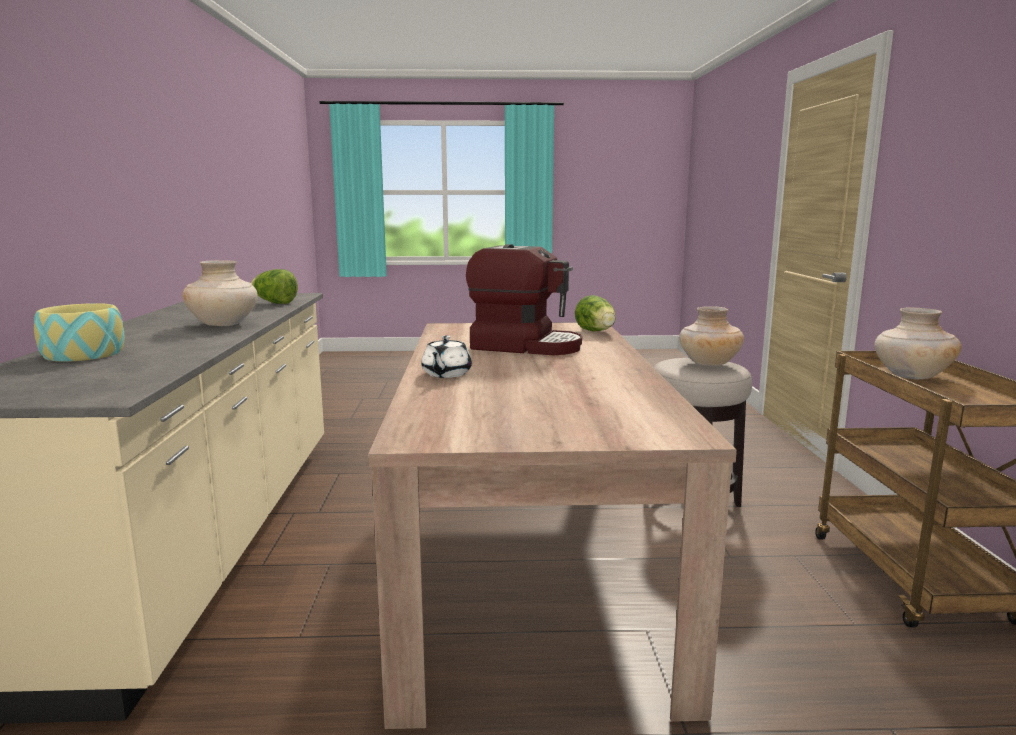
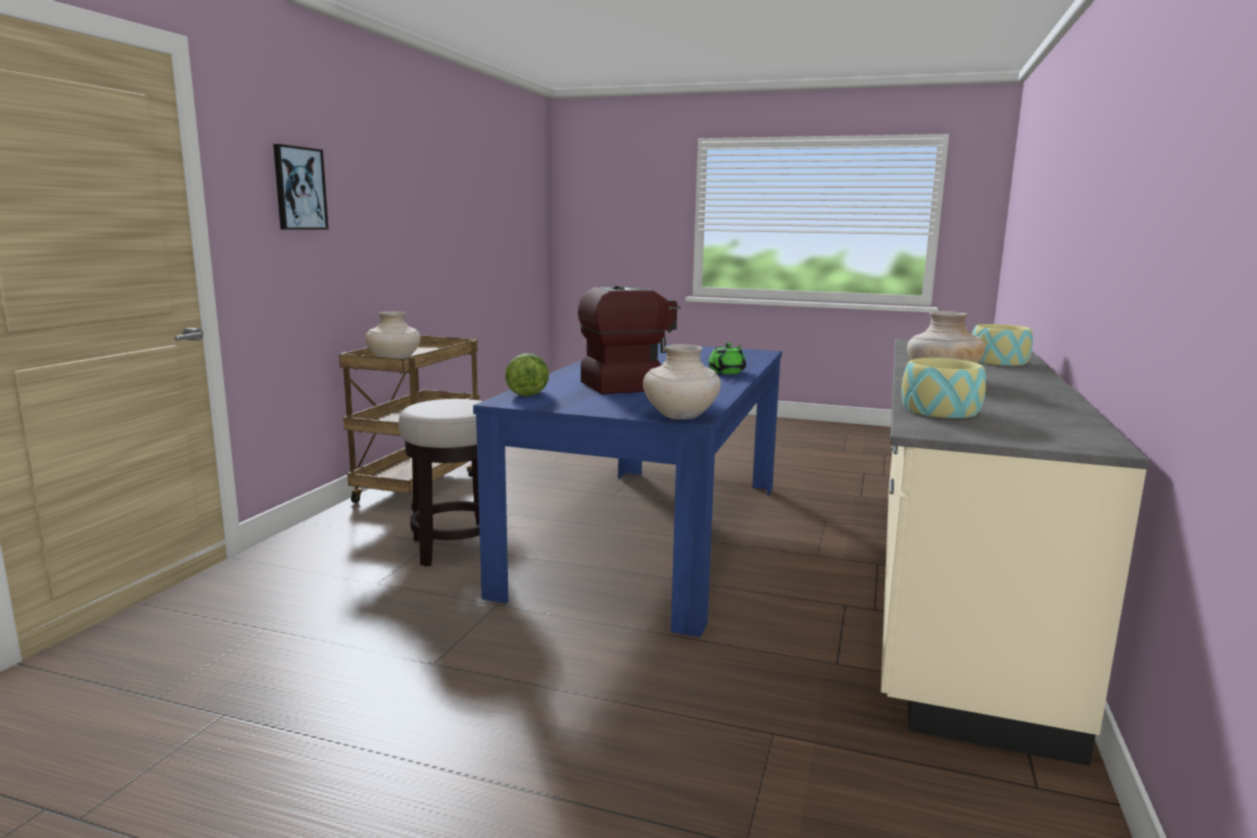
camera: 160 degrees left, 0 degrees up
(274, 303) = (940, 410): lettuce -> bowl
(446, 374) = (727, 372): white teapot -> green teapot
(525, 346) = (634, 385): coffee machine -> coffee machine turned 120 degrees clockwise
(528, 558) = (652, 534): beige dining table -> blue dining table
(709, 364) = (444, 403): beige vase -> beige vase (680, 416)
(954, 145) = (299, 188): none -> picture

